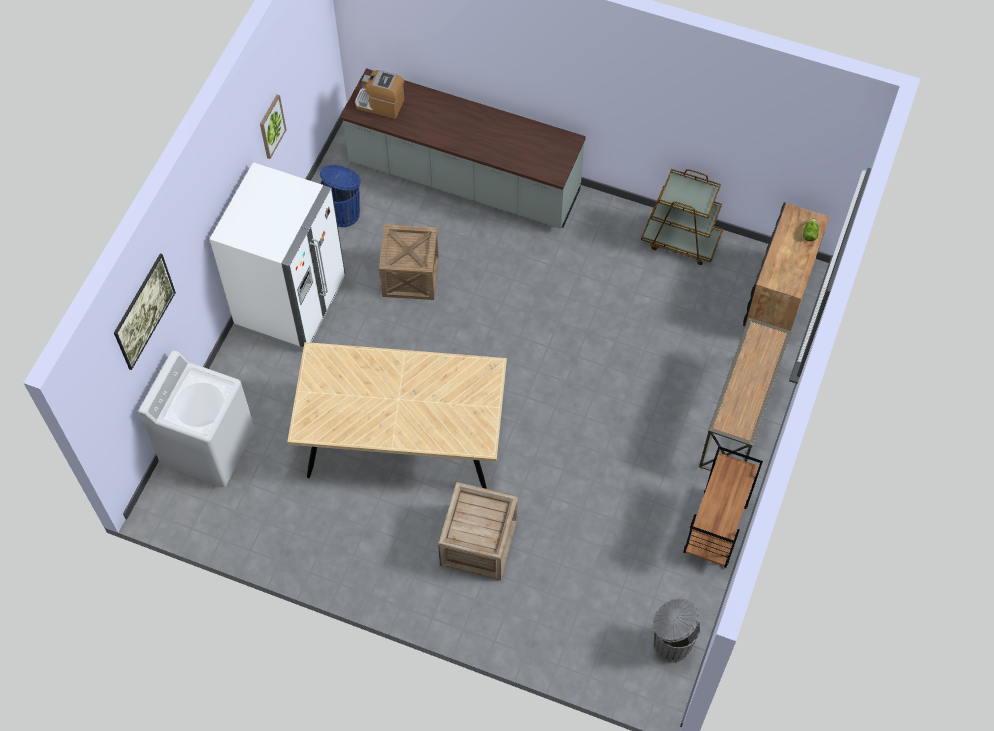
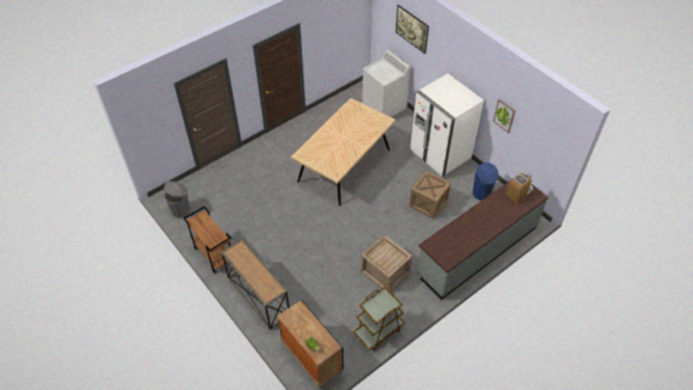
camera: 120 degrees right, 10 degrees down
(479, 541) = (277, 170): crate -> crate (385, 272)

